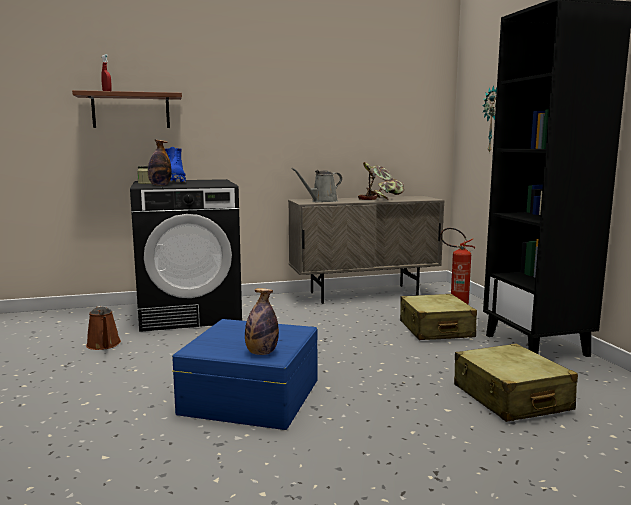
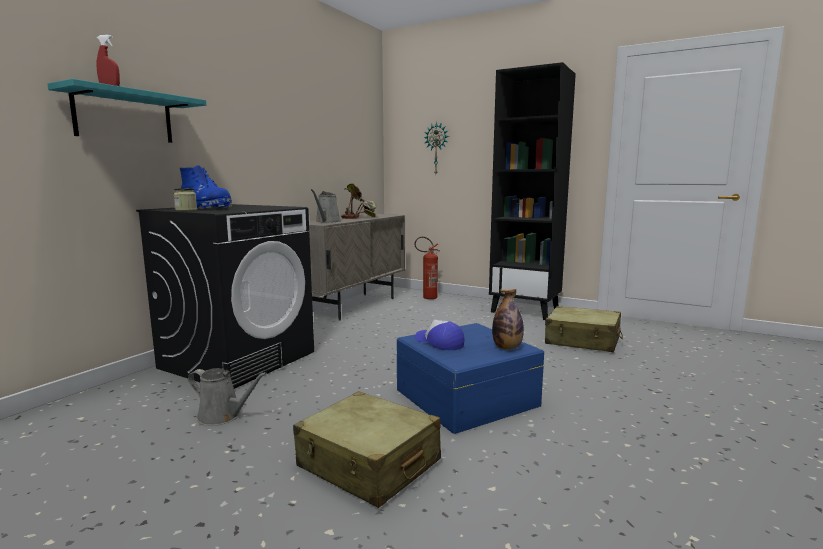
camera: 45 degrees left, 0 degrees up
(104, 345) = (223, 416): brown watering can -> grey watering can
(131, 111) = (124, 117): brown shelf -> turquoise shelf
(160, 185) = (227, 210): bottle -> none
(231, 331) = (439, 342): none -> cap
(435, 329) = (457, 316): beige suitcase -> beige suitcase (368, 464)

